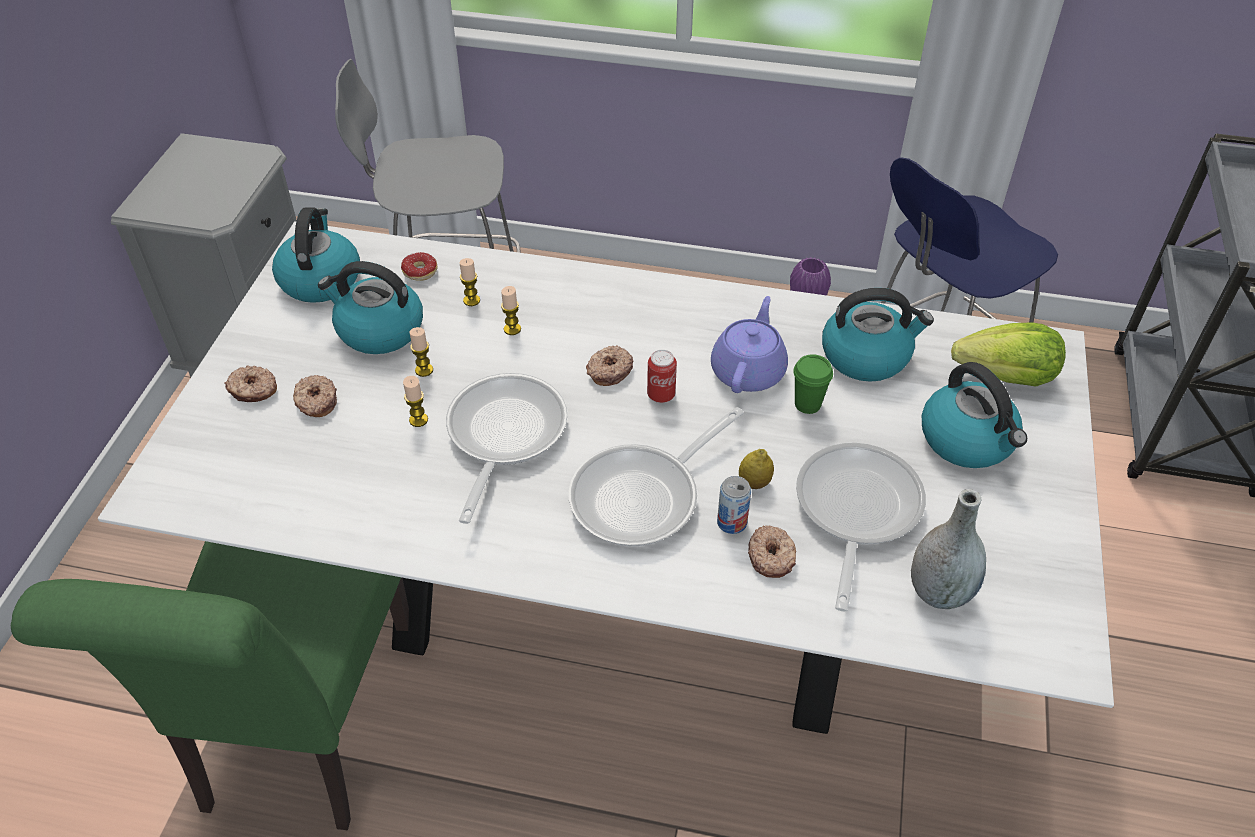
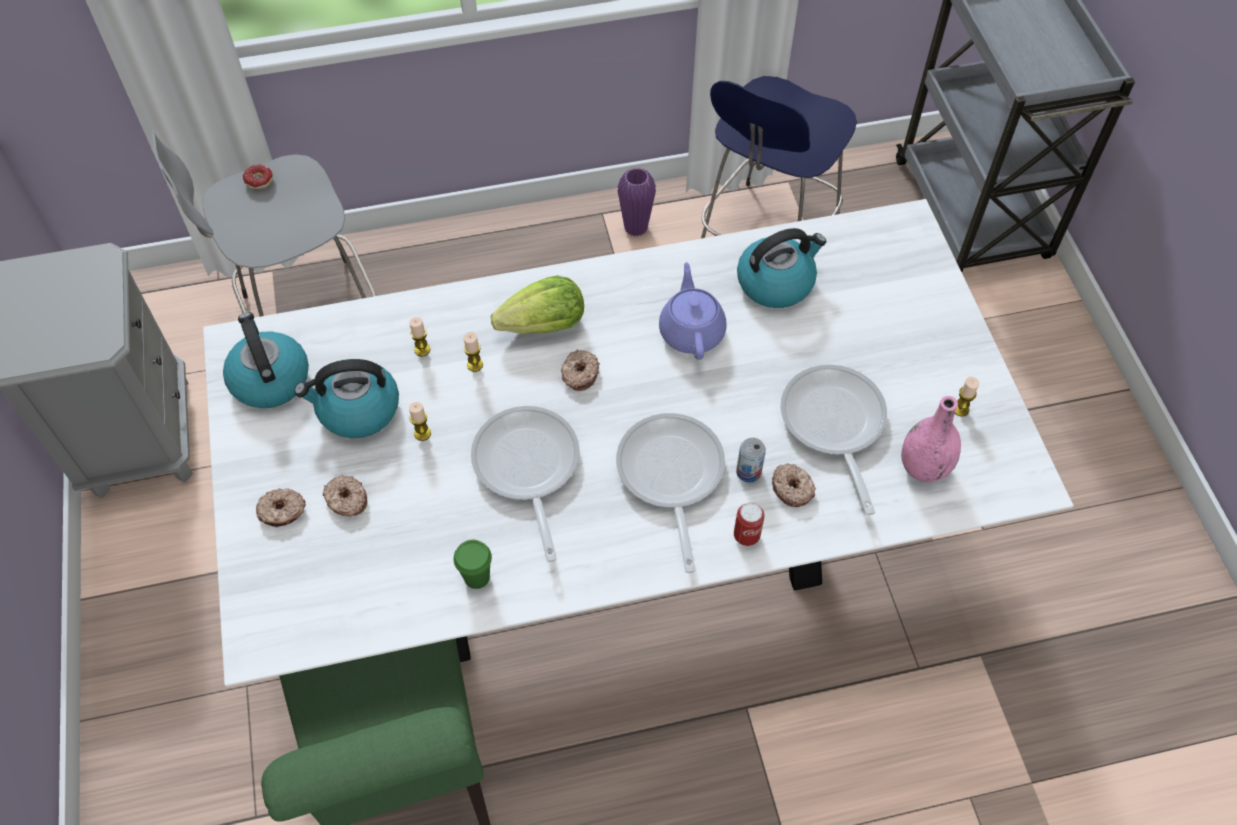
camera: 25 degrees left, 10 degrees up
(415, 275) = (356, 343): donut -> donut (257, 185)
(418, 420) = (447, 482): candle -> candle (960, 409)
(644, 496) = (670, 476): frying pan -> frying pan turned 150 degrees clockwise
(661, 395) = (634, 381): can -> can (746, 535)
(754, 483) = (748, 431): lemon -> none
(807, 404) = (752, 344): green cup -> green cup (477, 577)
(939, 592) = (923, 468): grey vase -> pink vase
(968, 440) = (886, 330): kettle -> none
(1006, 377) = (888, 263): lettuce -> lettuce (544, 326)

